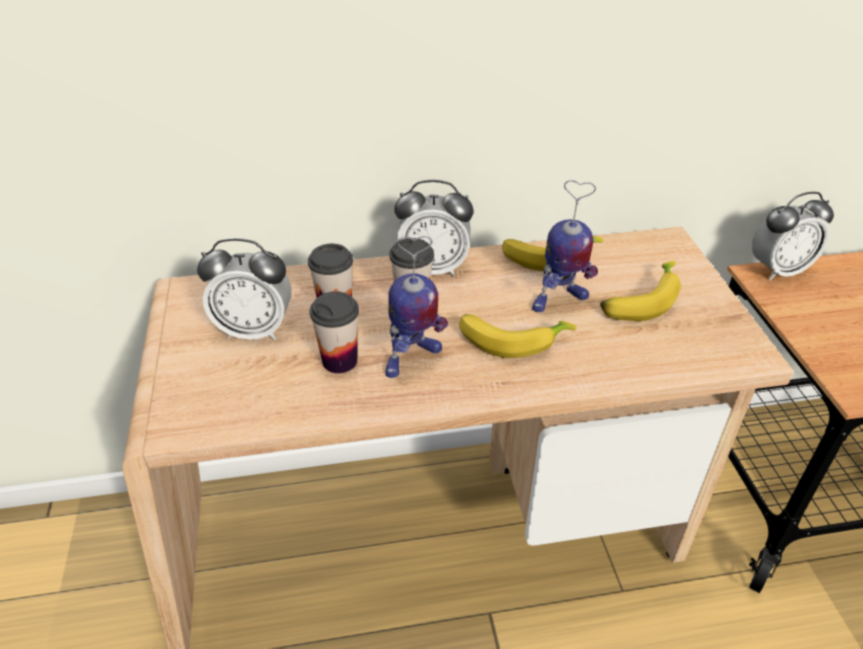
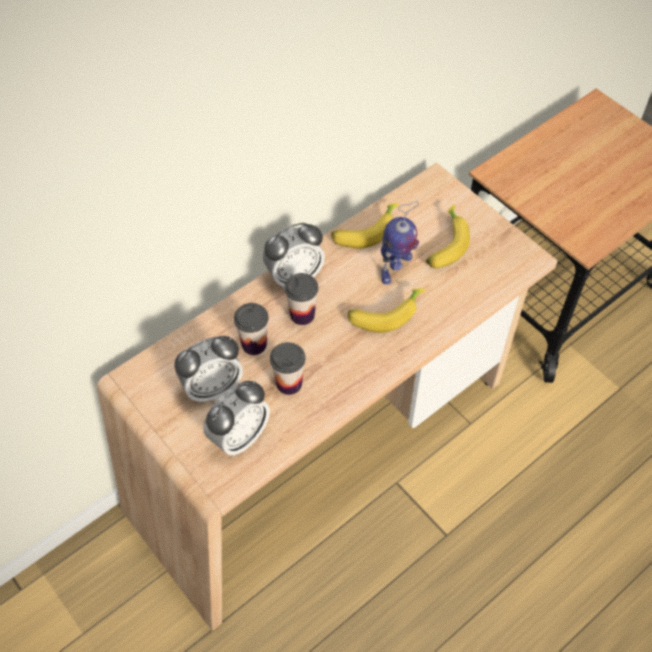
camera: 30 degrees left, 15 degrees up
(411, 359) = (334, 360): toy robot -> none
(778, 270) = (502, 162): alarm clock -> alarm clock (239, 437)

